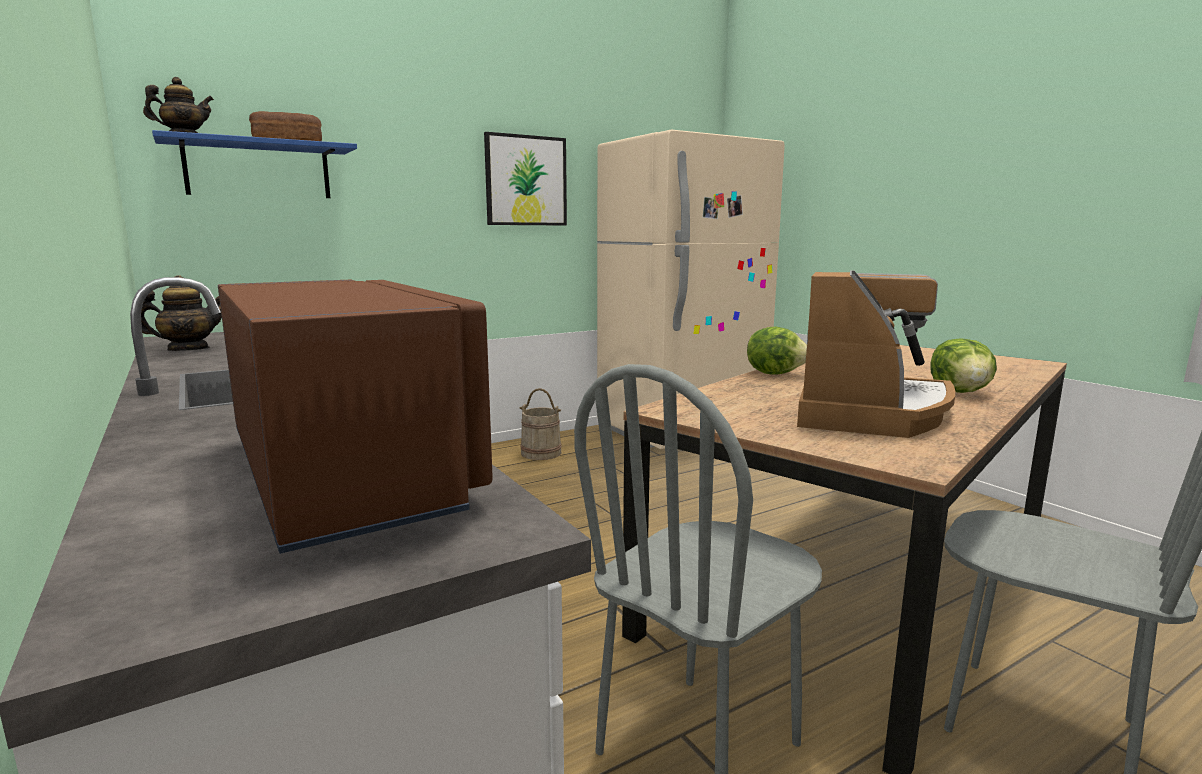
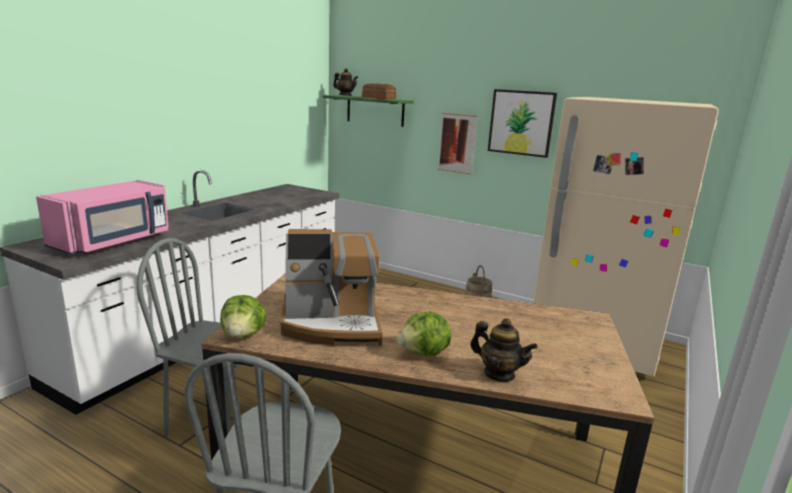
camera: 60 degrees right, 5 degrees up
(188, 349) = (267, 193): teapot -> teapot (499, 374)
(258, 170) = (375, 110): blue shelf -> green shelf
(351, 473) = (114, 241): brown microwave -> pink microwave
(436, 219) = (457, 143): none -> picture
(775, 373) = (416, 294): lettuce -> lettuce (244, 335)

